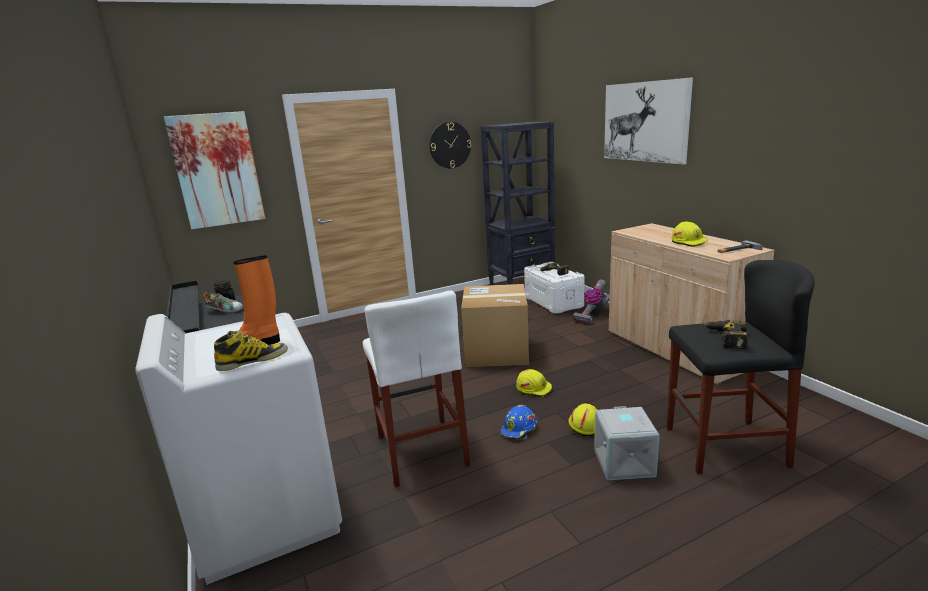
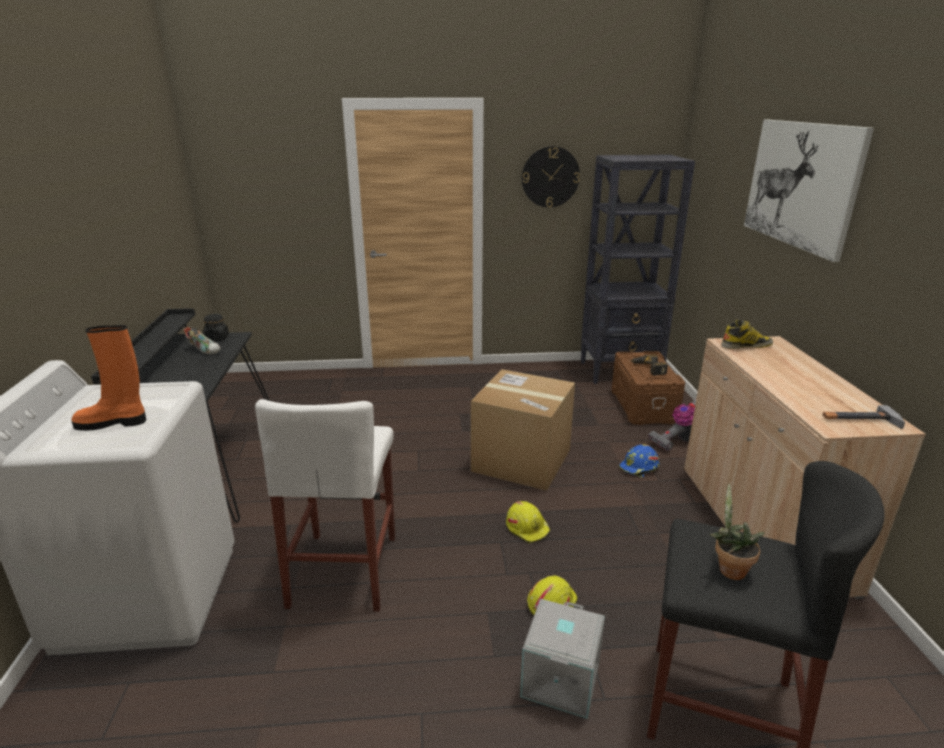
camera: 20 degrees right, 5 degrees up
(217, 170) = (262, 181): picture -> none
(253, 360) = (90, 444): boot -> boot (746, 345)
(519, 430) = (468, 581): blue hard hat -> blue hard hat (639, 468)
(554, 302) = (644, 406): white storage box -> brown storage box
(689, 242) = (798, 385): yellow hard hat -> none
(725, 338) = (728, 568): power drill -> potted plant

